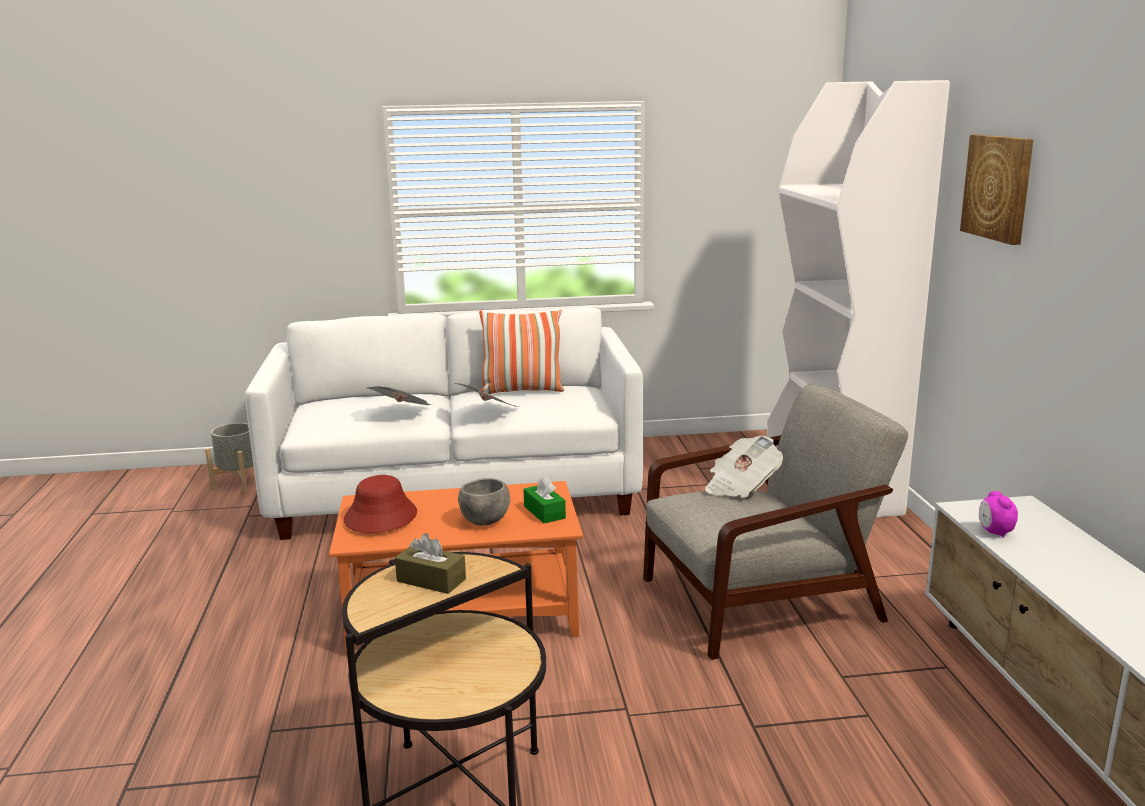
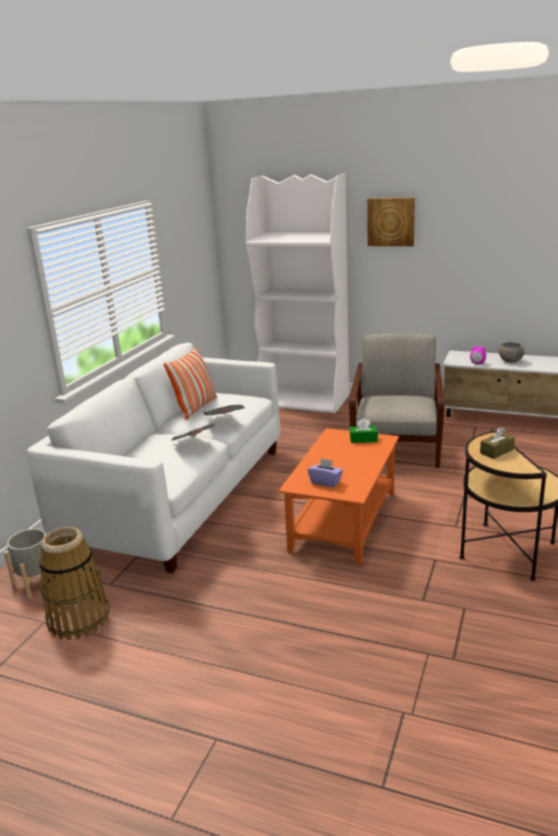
camera: 60 degrees left, 5 degrees up
(181, 521) = (79, 619): none -> basket
(380, 517) = (325, 482): red hat -> purple tissue box
(484, 521) = (361, 455): grey bowl -> grey bowl (510, 361)
(740, 486) = (374, 394): newspaper -> none

